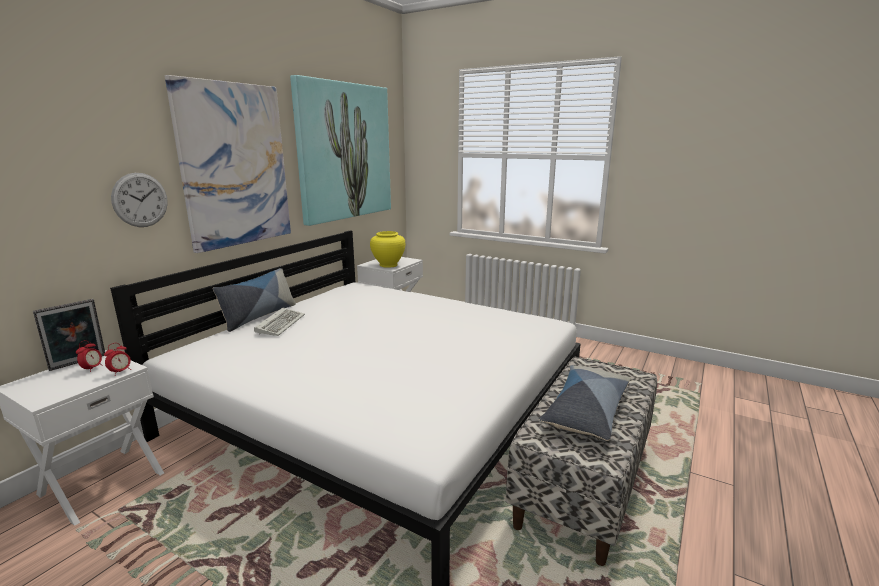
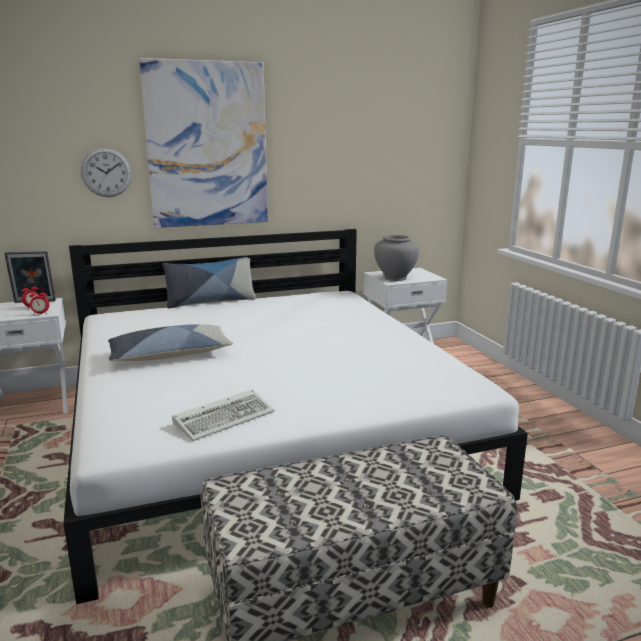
camera: 40 degrees right, 0 degrees up
(280, 323) = (213, 312): keyboard -> keyboard (226, 417)
(344, 152) = (360, 134): picture -> none
(388, 265) = (395, 278): yellow vase -> grey vase
(586, 410) = (332, 491): pillow -> pillow (170, 355)

